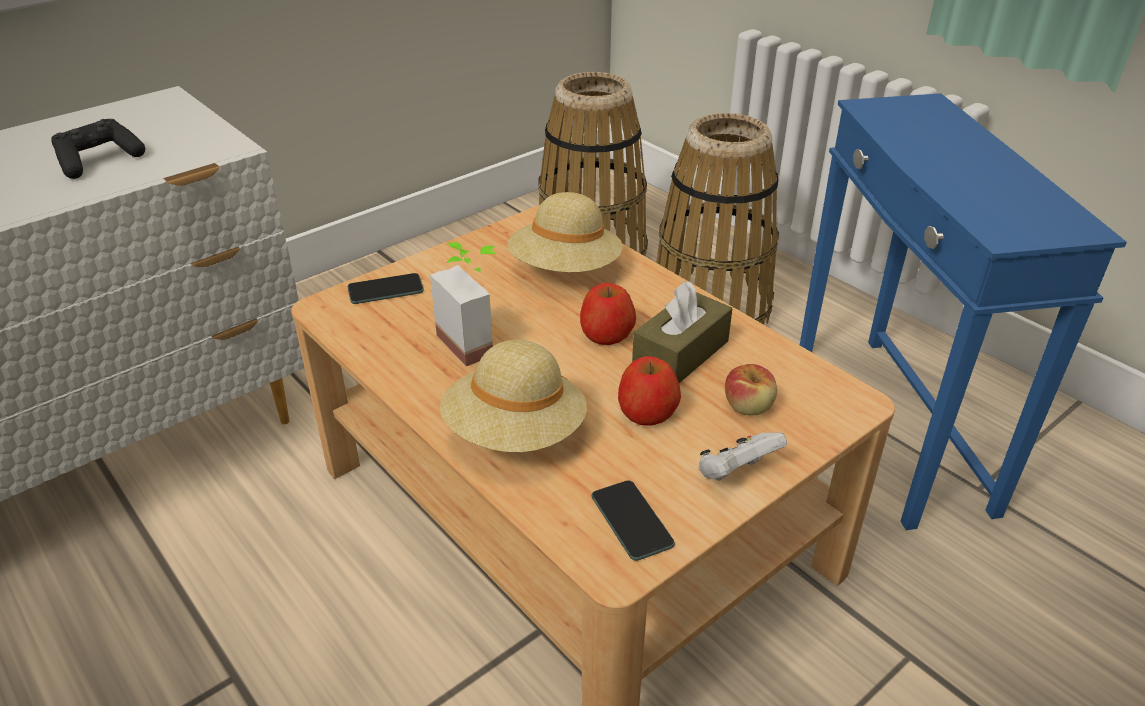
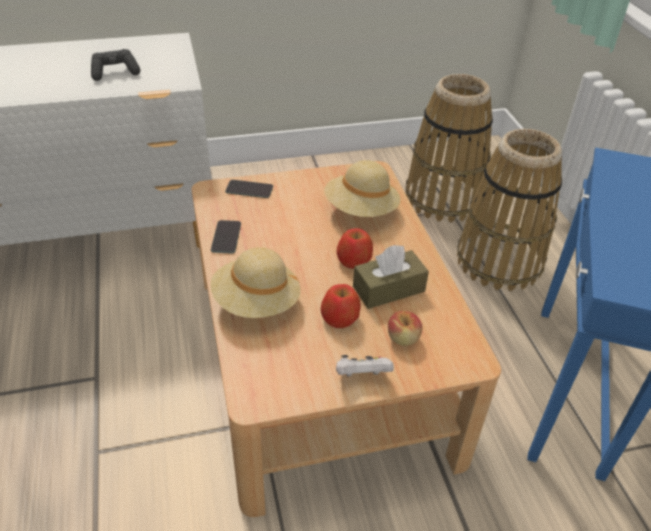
camera: 25 degrees right, 5 degrees up
(476, 341) = (276, 238): potted plant -> none
(631, 520) = (280, 379): phone -> phone (226, 237)

